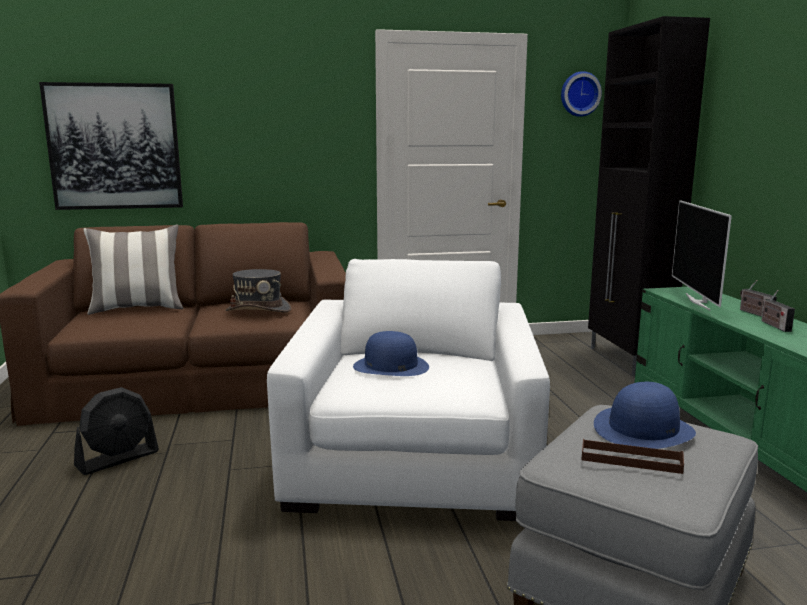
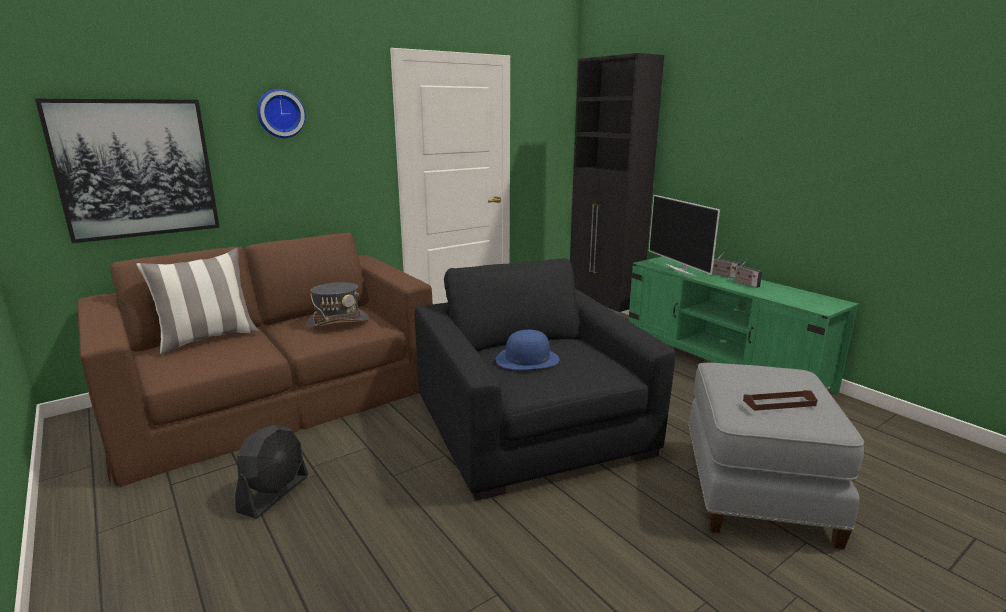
camera: 25 degrees left, 5 degrees up
(414, 457) = (532, 426): white armchair -> black armchair
(579, 94) = (547, 106): wall clock -> wall clock (280, 113)
(643, 429) = (758, 377): blue hat -> none

